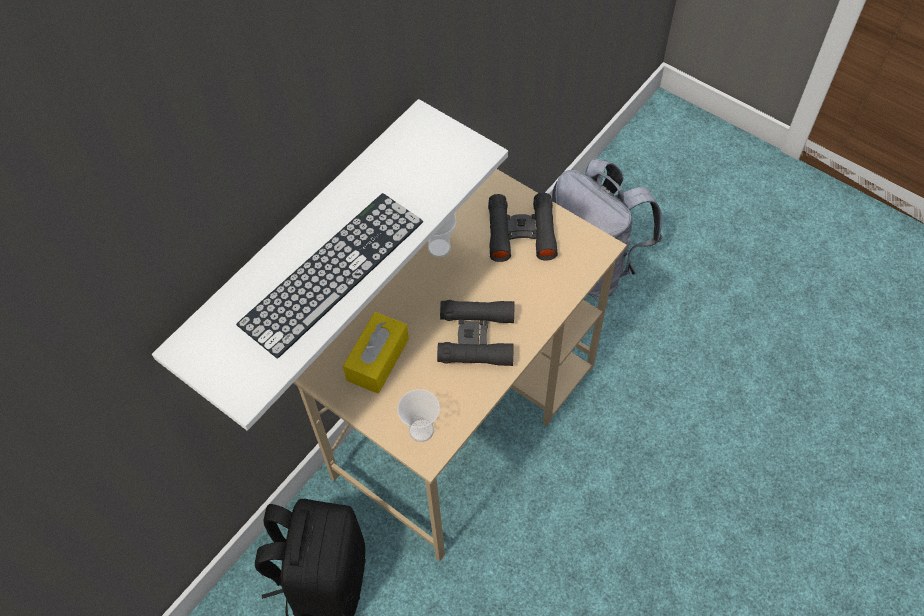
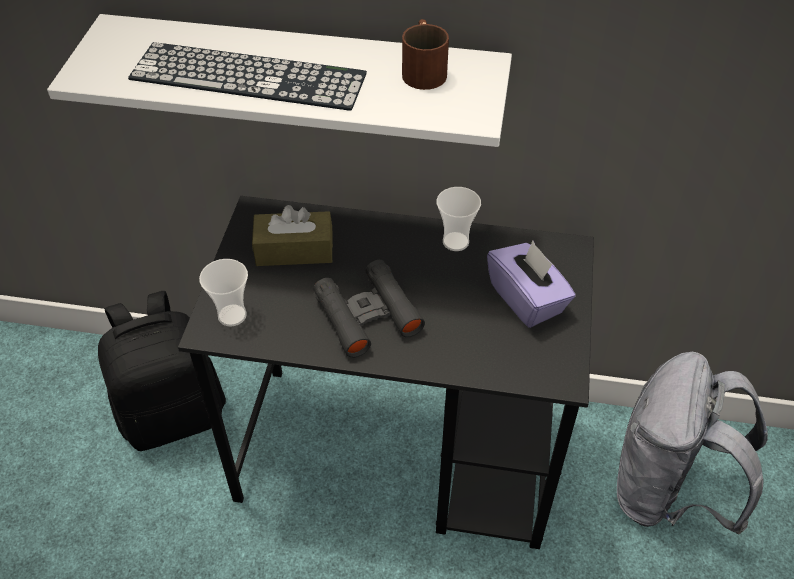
camera: 60 degrees right, 10 degrees down
(377, 359) = (294, 250): yellow tissue box -> brown tissue box
(401, 157) = (423, 69): none -> brown mug
(467, 418) = (399, 454): beige desk -> black desk
(521, 232) = (527, 299): black binoculars -> purple tissue box

